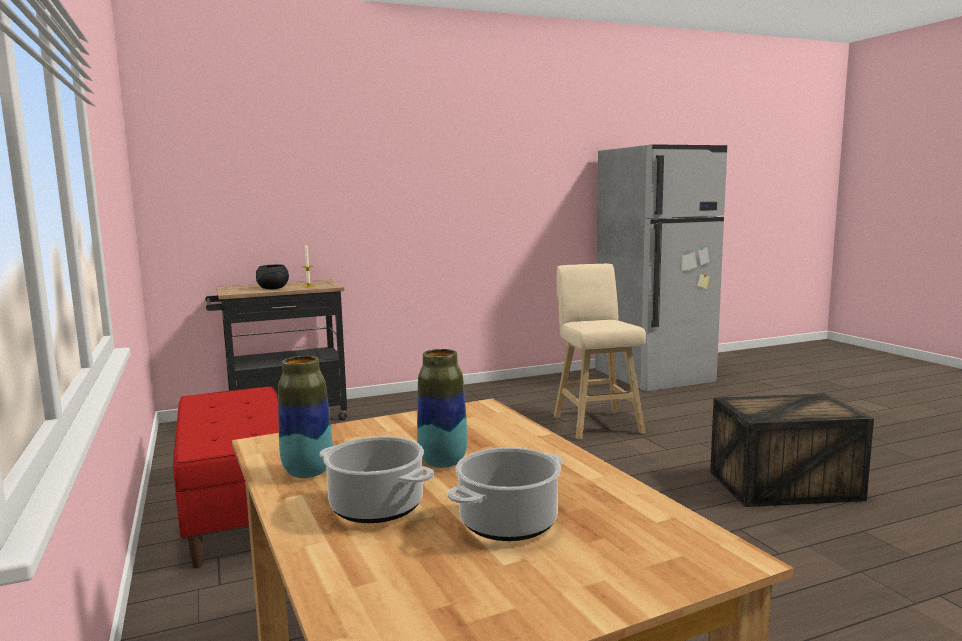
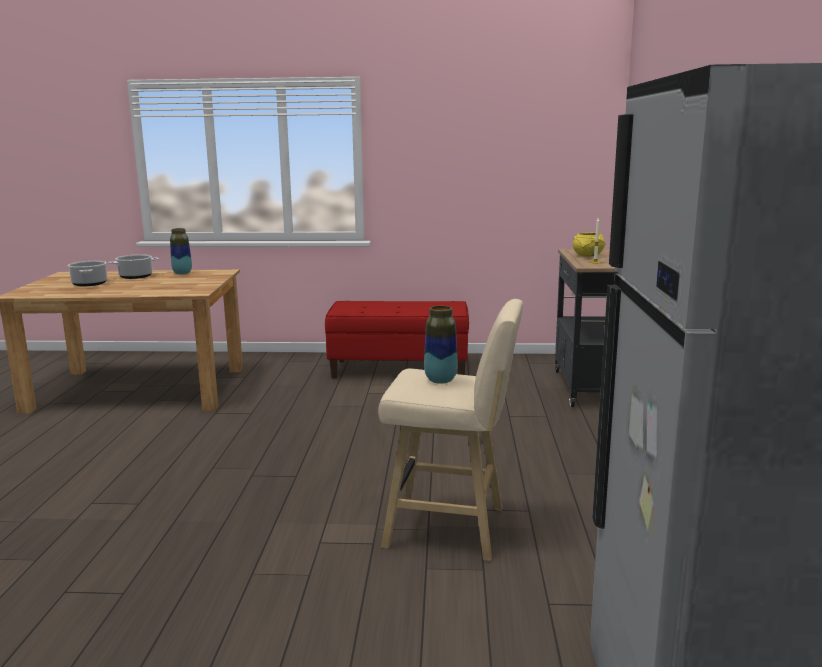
camera: 115 degrees right, 5 degrees up
(273, 288) = (587, 256): black bowl -> yellow bowl
(443, 462) = (150, 283): vase -> vase (440, 380)
(785, 485) = (147, 570): crate -> none

